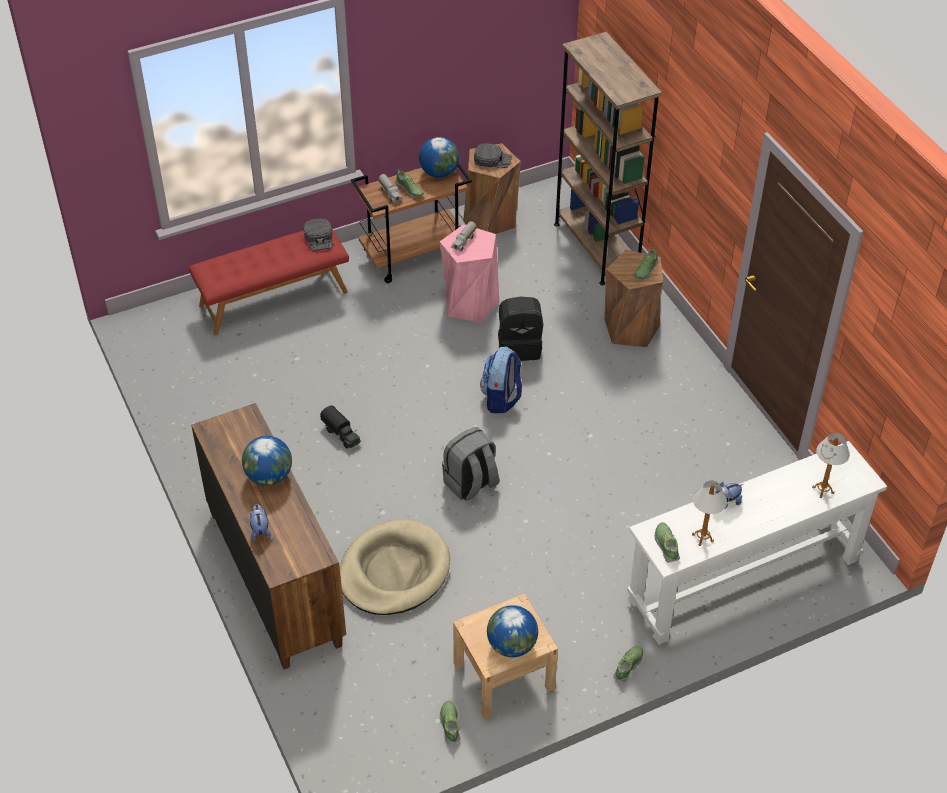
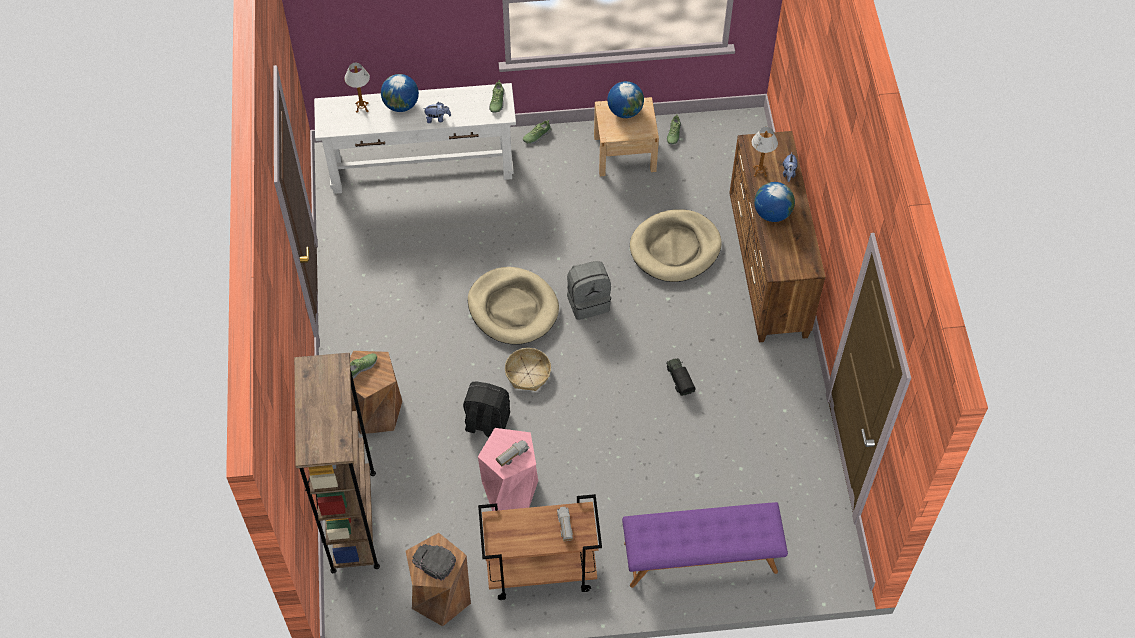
camera: 160 degrees left, 10 degrees up
(273, 298) = (700, 558): red bench -> purple bench
(319, 238) = (646, 541): black cap -> none
(409, 190) = (543, 526): shoe -> none
(439, 173) = (503, 541): globe -> globe (401, 105)
(501, 399) = (528, 373): backpack -> basket
(549, 455) = (513, 308): none -> beige dog bed
(702, 538) = (469, 99): table lamp -> table lamp (759, 172)

